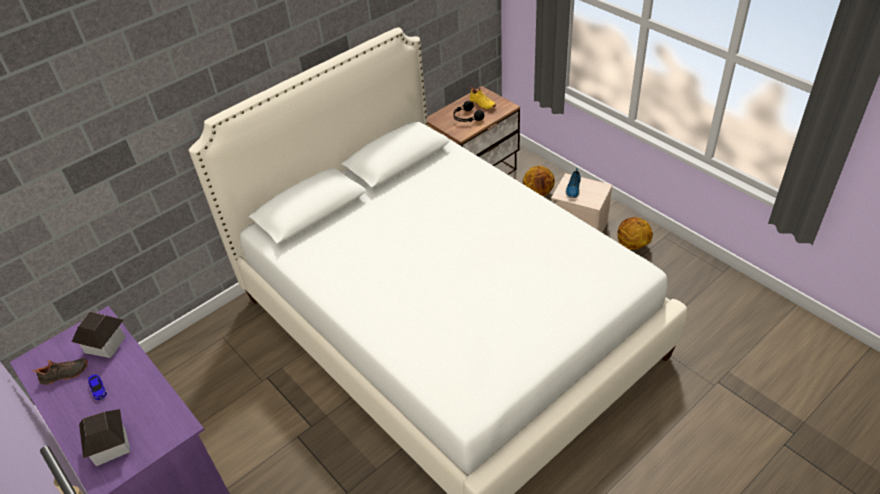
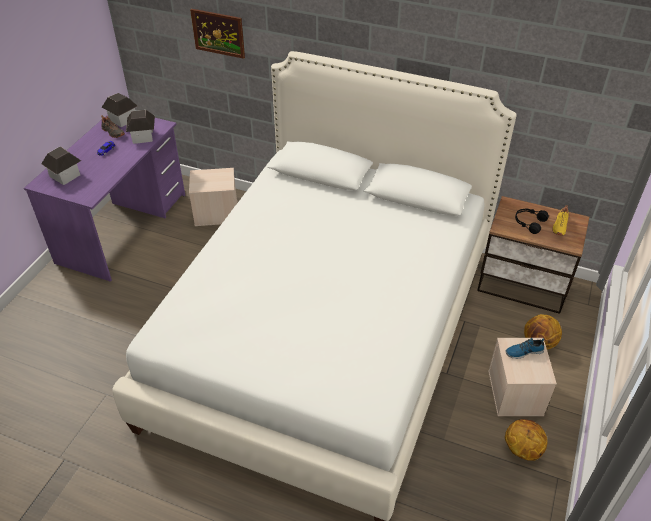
camera: 60 degrees right, 0 degrees up
(46, 358) = (122, 119): none -> toy house
(99, 165) = (218, 33): none -> picture
(204, 364) = (215, 213): none -> beige storage box

